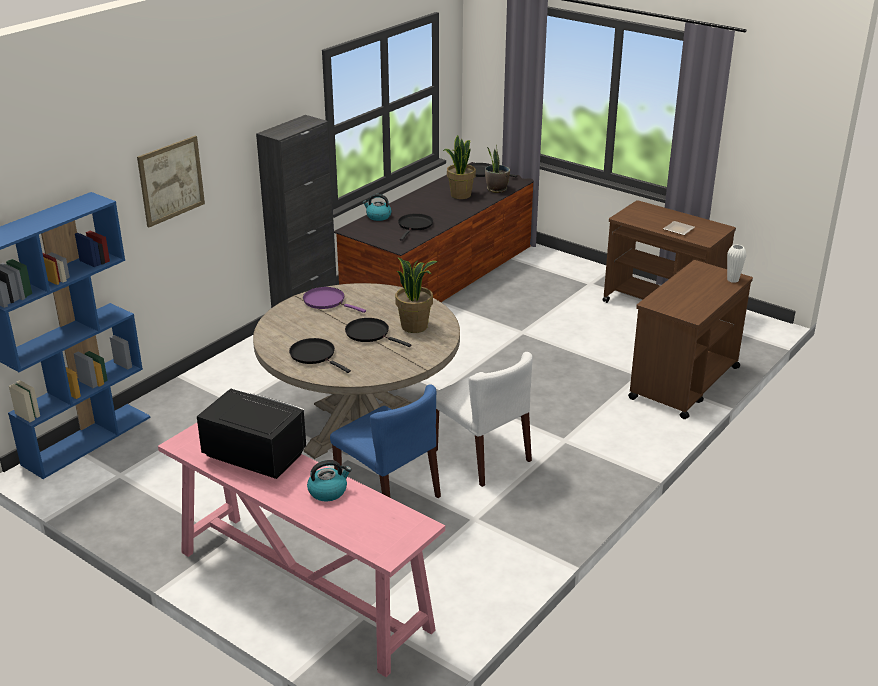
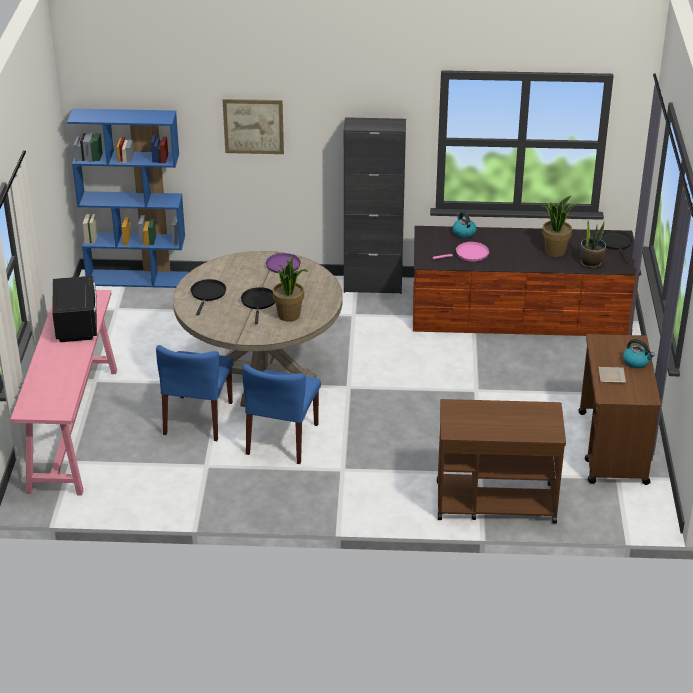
camera: 55 degrees right, 5 degrees up
(328, 491) = (66, 365): kettle -> kettle (636, 362)
(415, 225) = (469, 254): black frying pan -> pink frying pan
(482, 456) = (282, 439): white chair -> blue chair
(732, 280) = (545, 433): white vase -> none

